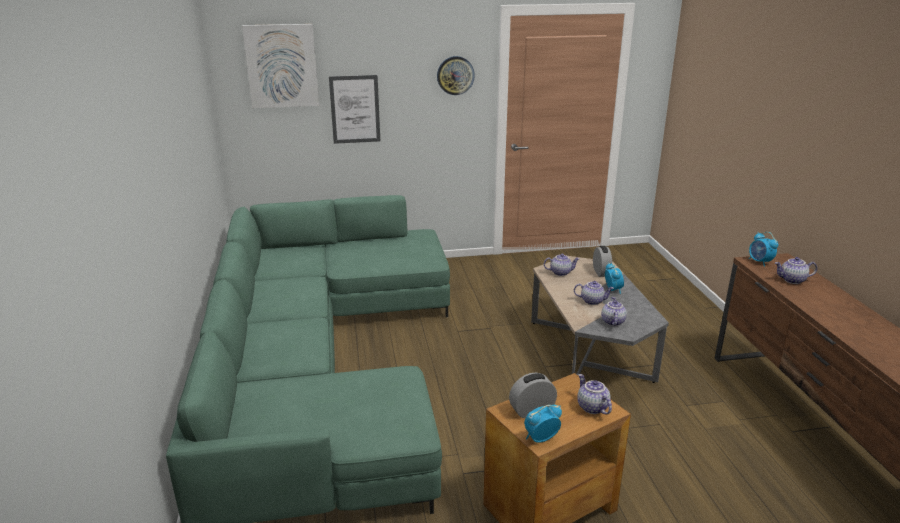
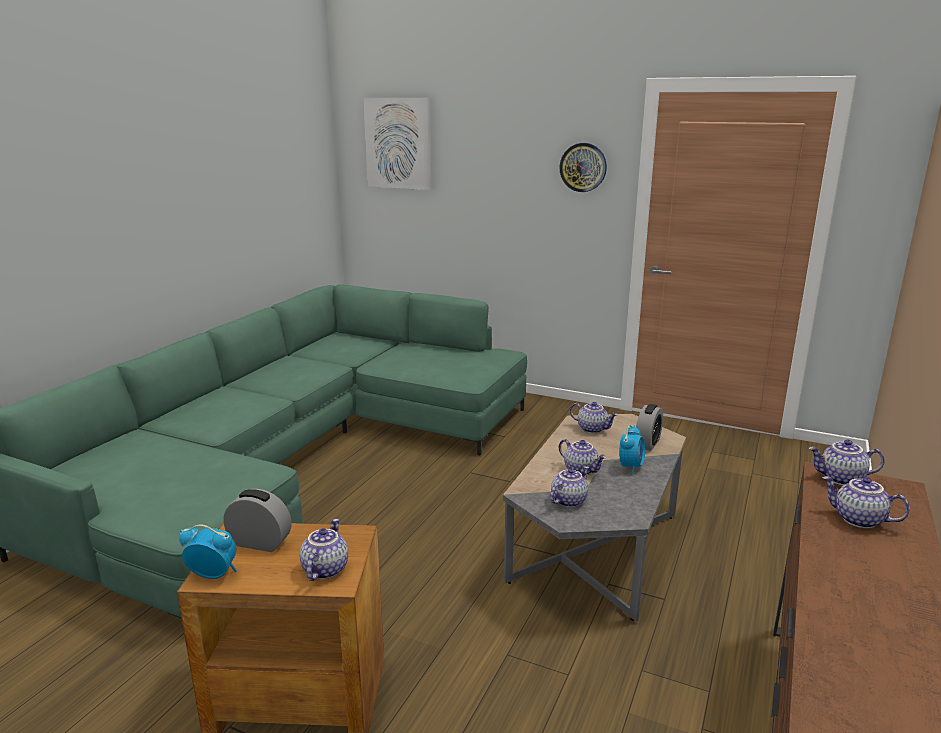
camera: 35 degrees right, 5 degrees down
(355, 109) = (467, 198): picture -> none
(760, 262) = (841, 479): alarm clock -> teapot

